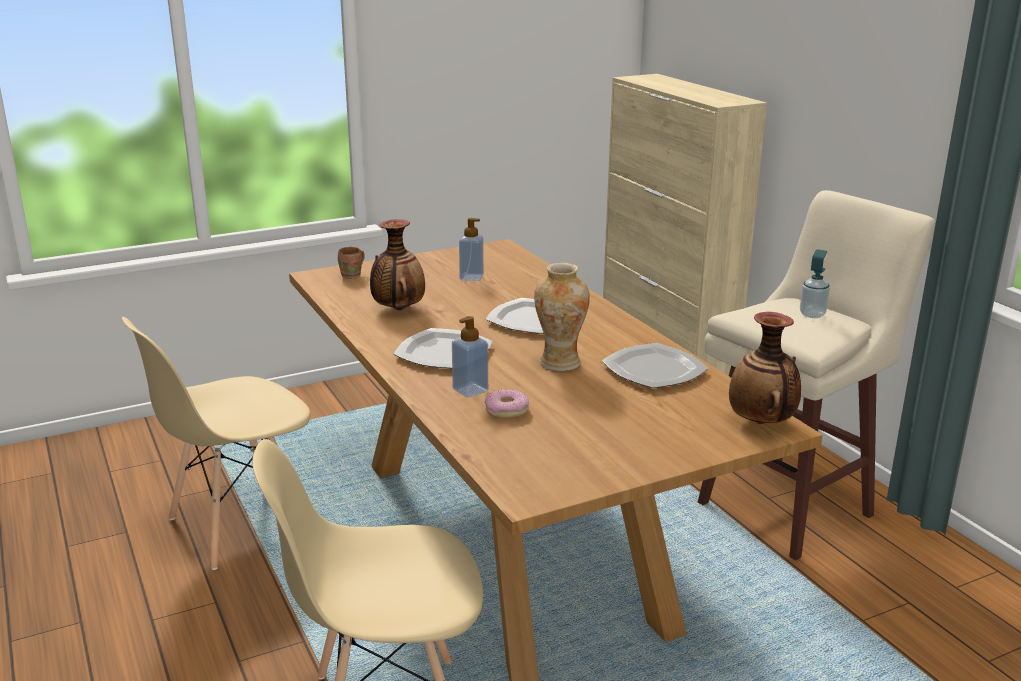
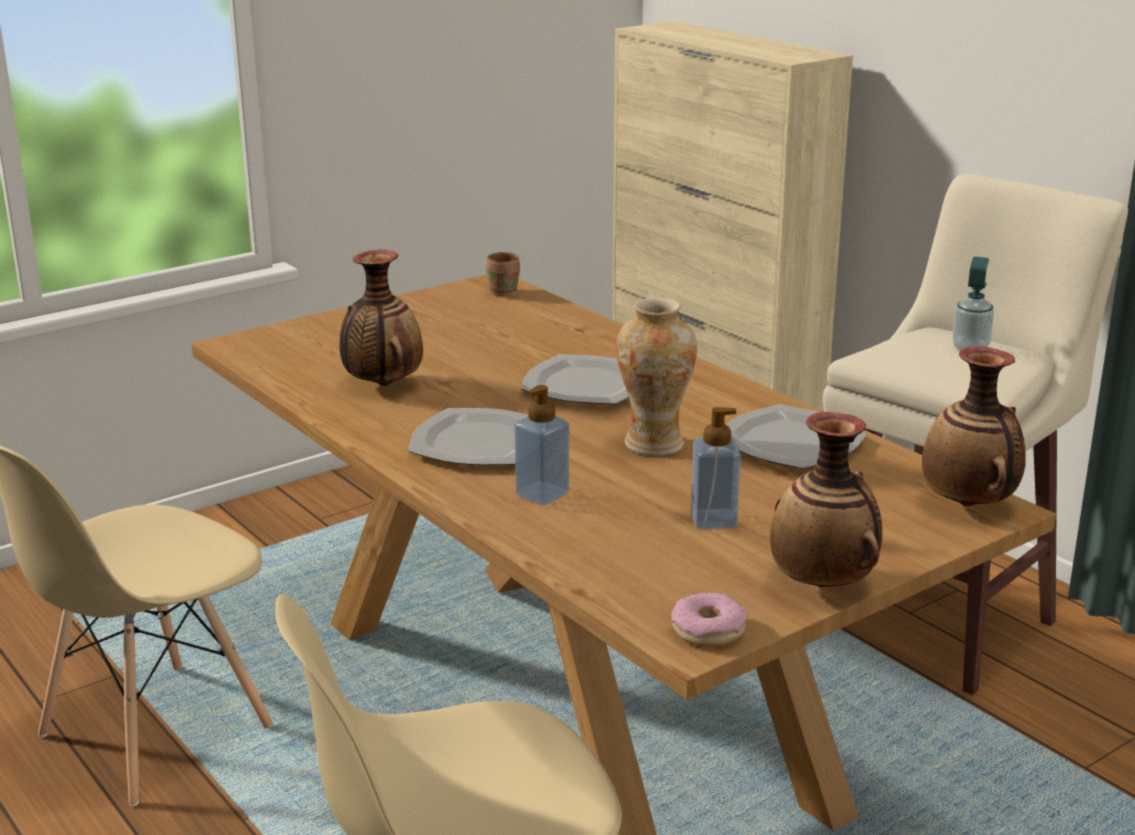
camera: 10 degrees left, 0 degrees up
(353, 276) = (292, 340): brown mug -> brown mug (506, 292)
(471, 277) = (470, 330): soap dispenser -> soap dispenser (713, 520)
(506, 410) = (608, 519): donut -> donut (708, 630)
(633, 467) = (823, 584): none -> vase

